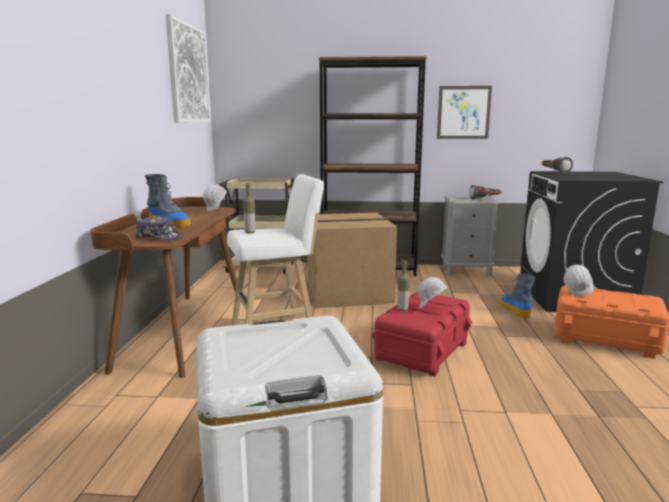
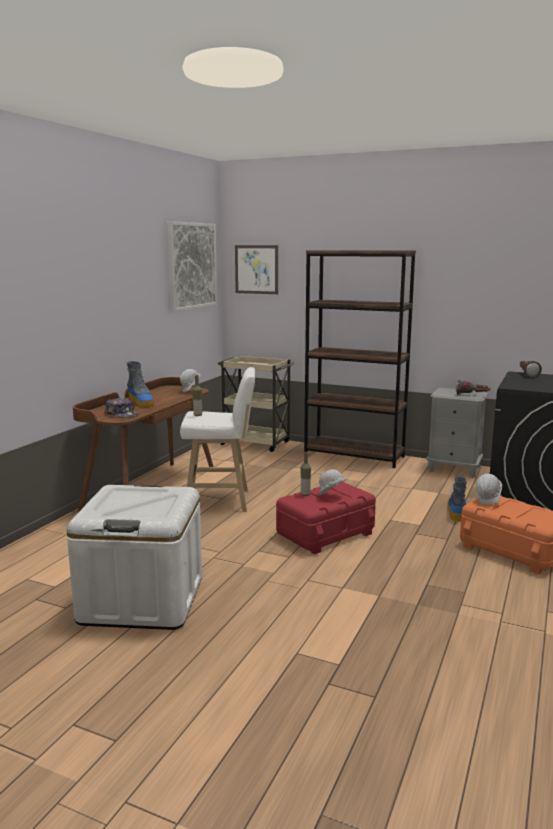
camera: 20 degrees right, 0 degrees up
(349, 292) = (313, 476): cardboard box -> none
(463, 112) = (459, 302): picture -> picture (256, 269)

